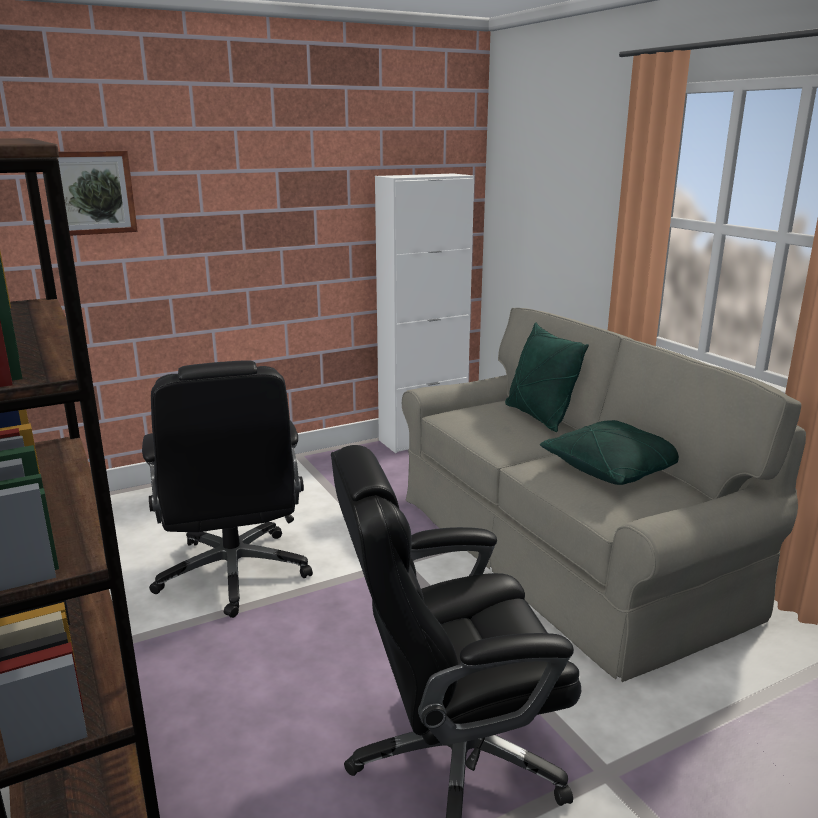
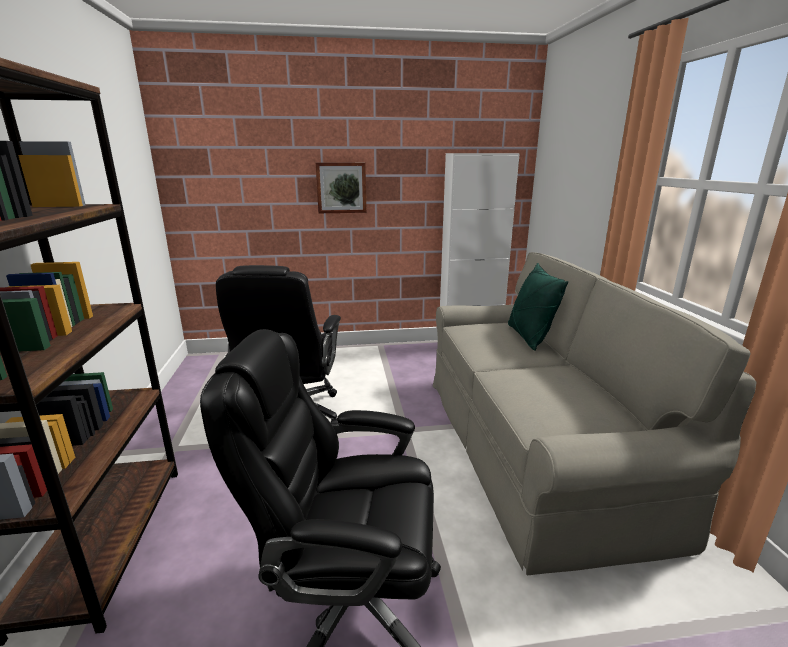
camera: 20 degrees right, 0 degrees up
(89, 192) = (250, 158): picture -> picture (341, 187)
(614, 469) = (565, 387): green pillow -> none

